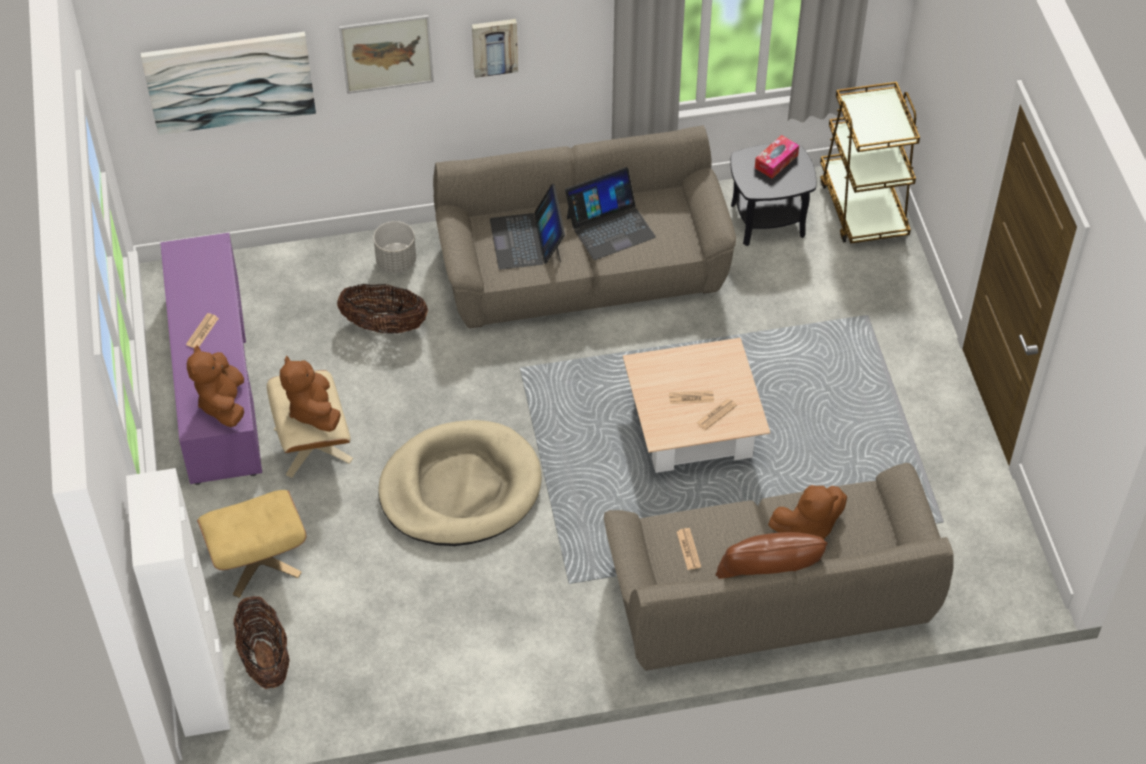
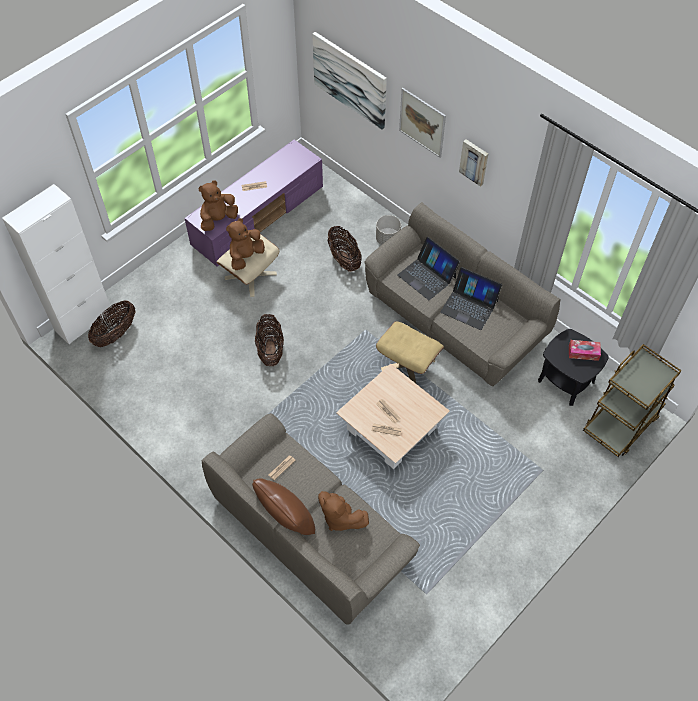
camera: 55 degrees right, 5 degrees up
(258, 560) = (168, 297): beige ottoman -> beige ottoman (407, 365)
(460, 488) = (270, 350): beige dog bed -> basket
(527, 240) = (427, 276): laptop -> laptop turned 90 degrees counterclockwise

